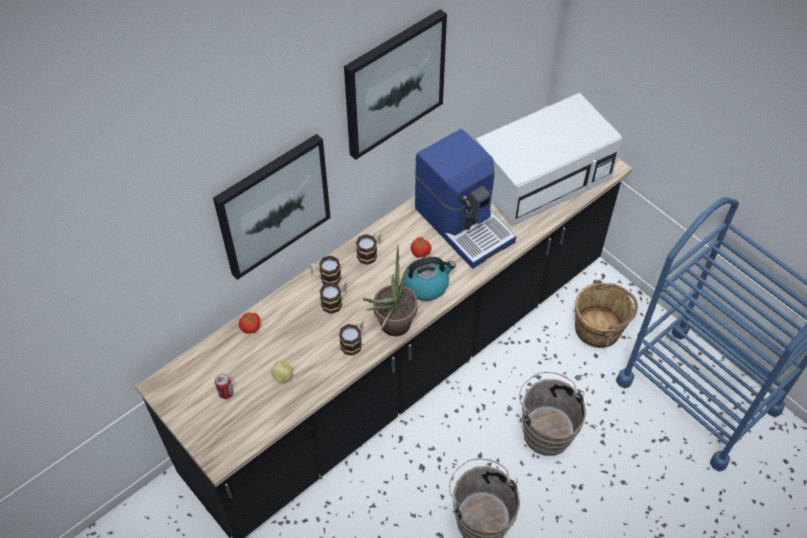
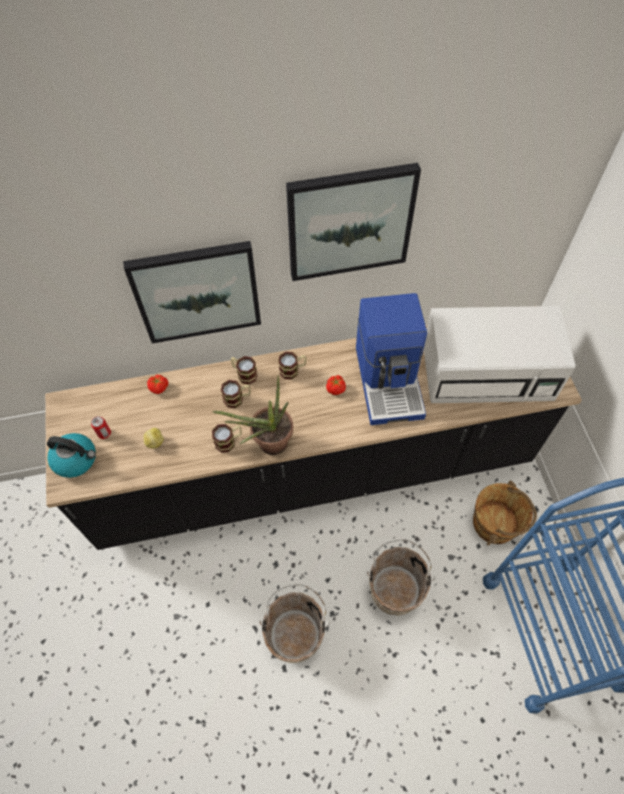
camera: 30 degrees right, 5 degrees up
(426, 285) = (321, 420): kettle -> kettle (76, 459)

